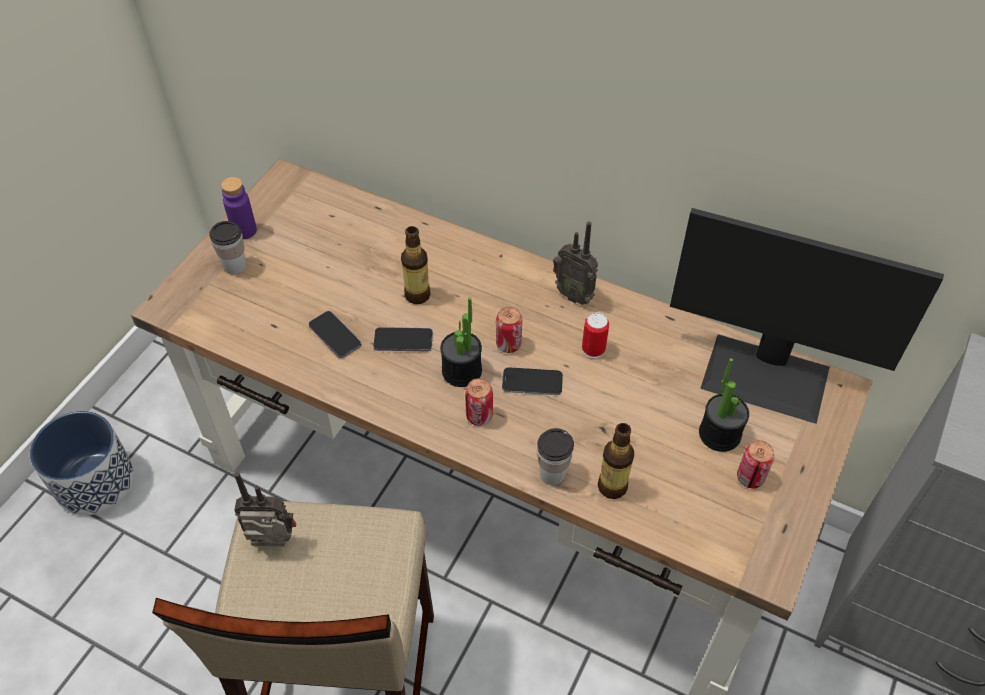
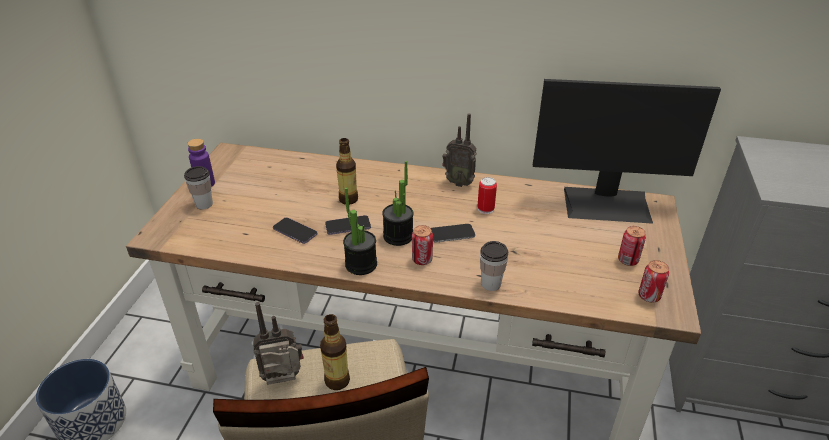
camera: 15 degrees left, 15 degrees down
(508, 344) = (425, 216): can -> can (649, 296)
(612, 487) = (537, 283): bottle -> bottle (337, 381)
(719, 434) = (594, 240): potted plant -> potted plant (361, 264)

